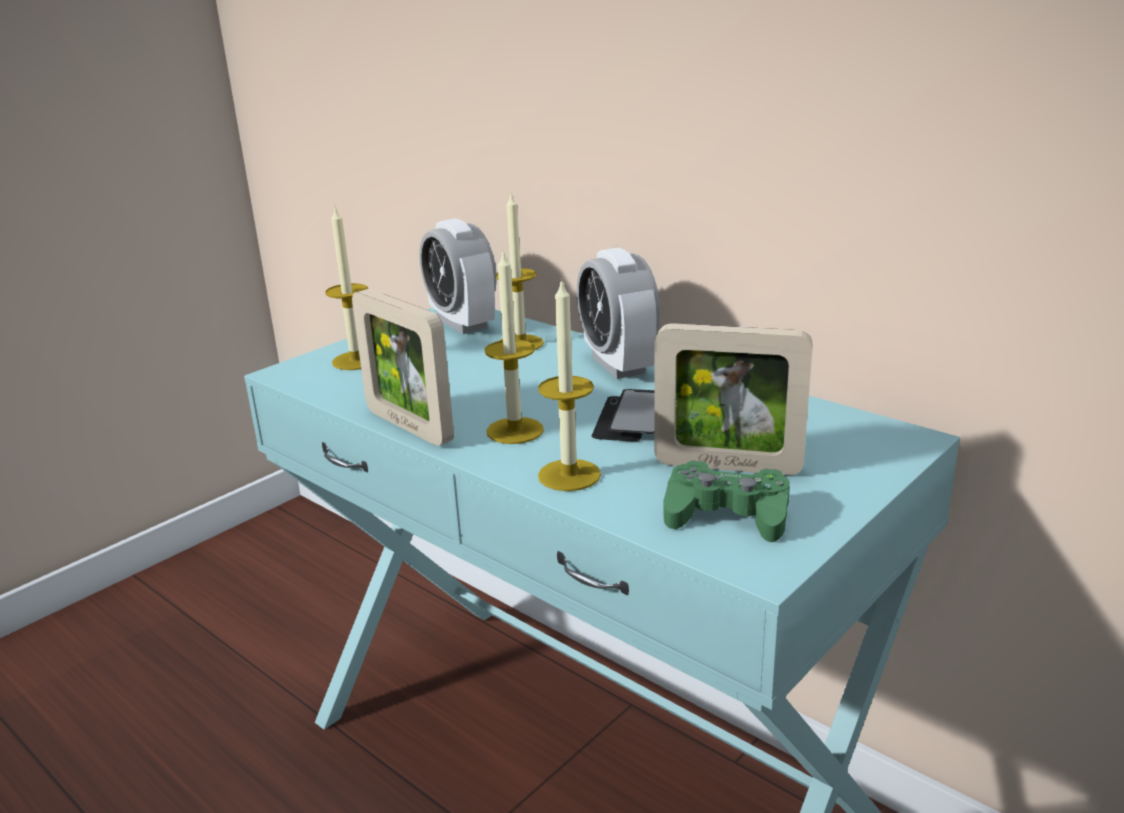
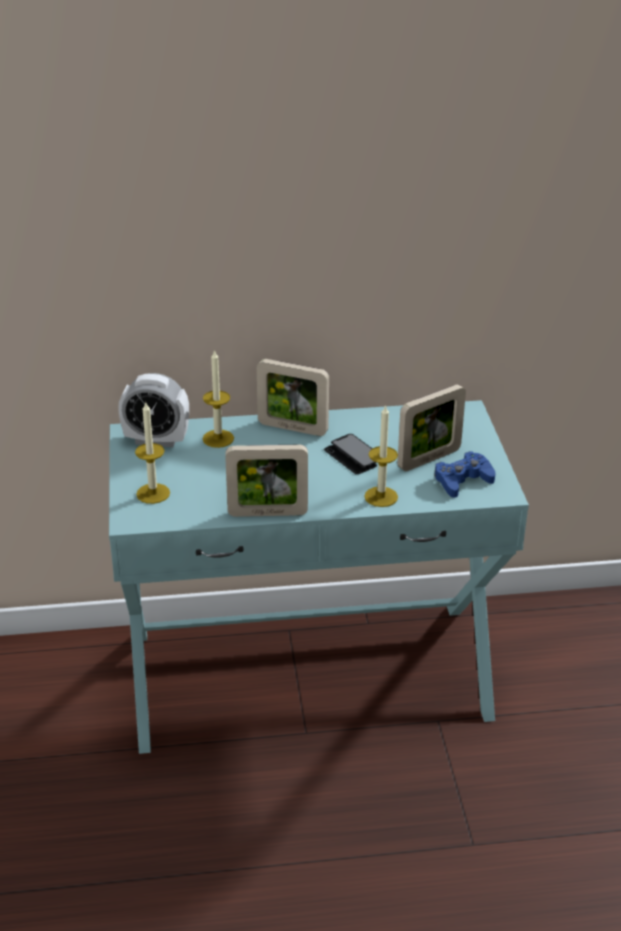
camera: 50 degrees left, 10 degrees up
(515, 430) = (318, 489): candle -> none
(618, 365) = (292, 428): alarm clock -> picture frame
(727, 514) = (462, 480): green game controller -> blue game controller

